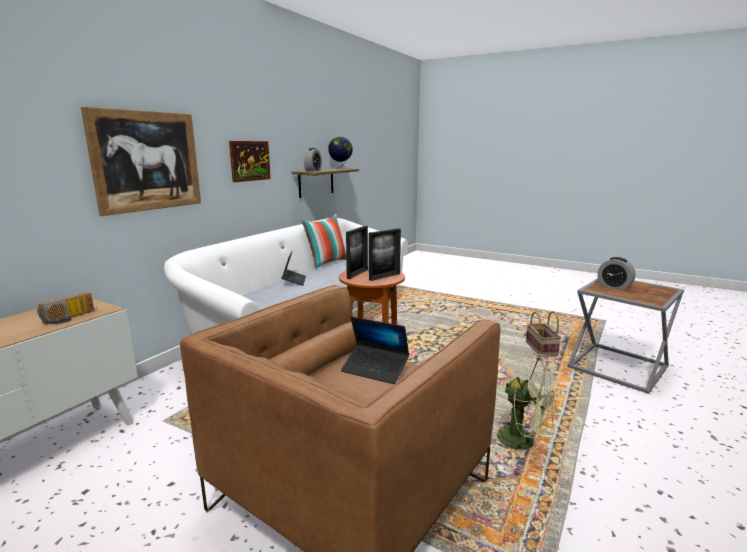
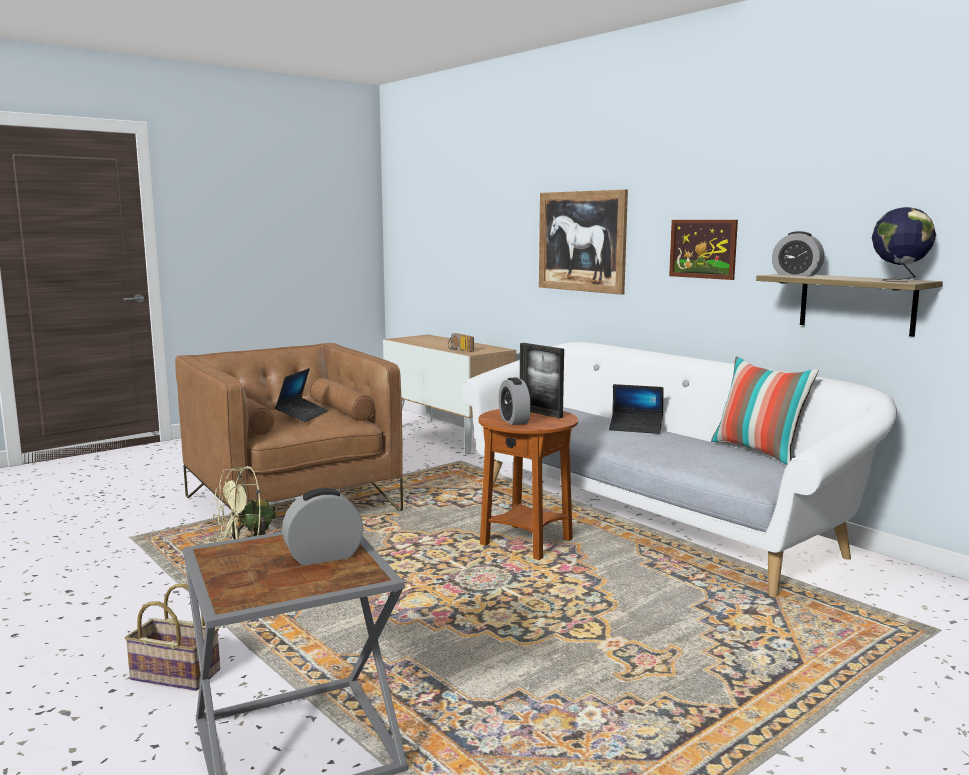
camera: 110 degrees right, 5 degrees down
(375, 369) = (302, 415): laptop -> laptop turned 150 degrees clockwise
(384, 277) = (514, 421): picture frame -> alarm clock
(542, 349) = (441, 688): basket -> basket (172, 675)

